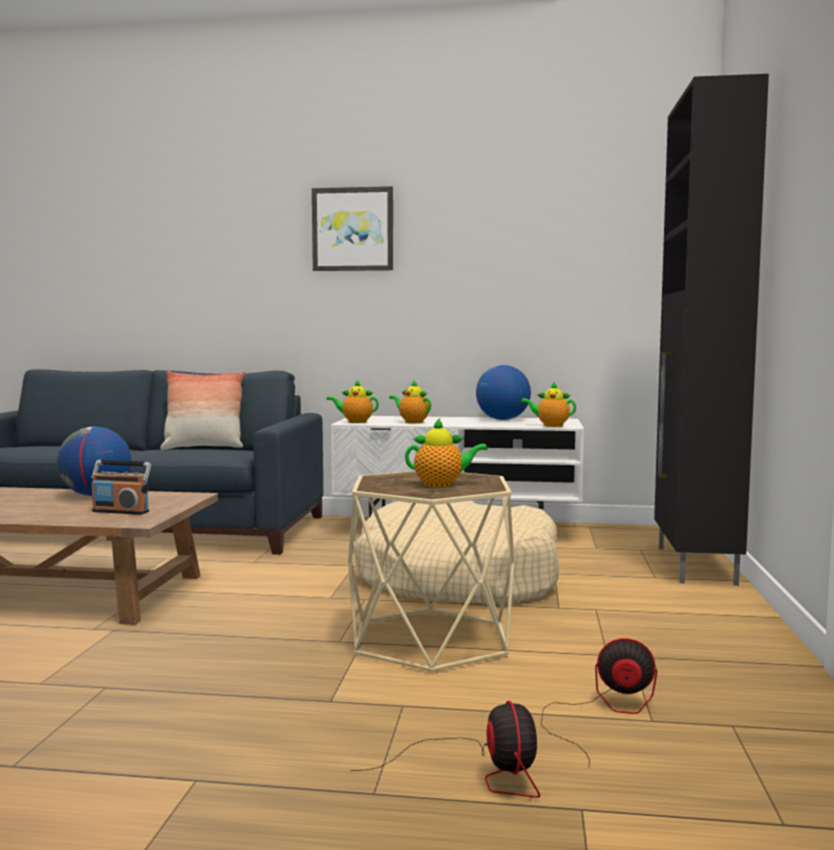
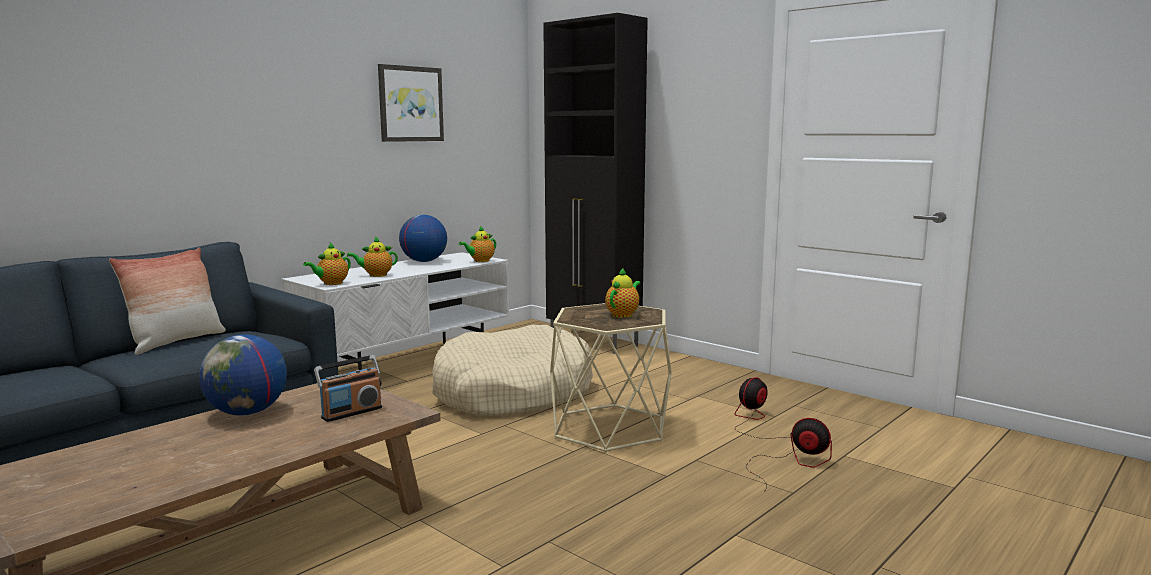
camera: 55 degrees left, 5 degrees up
(353, 229) = (268, 86): picture -> picture (410, 104)

